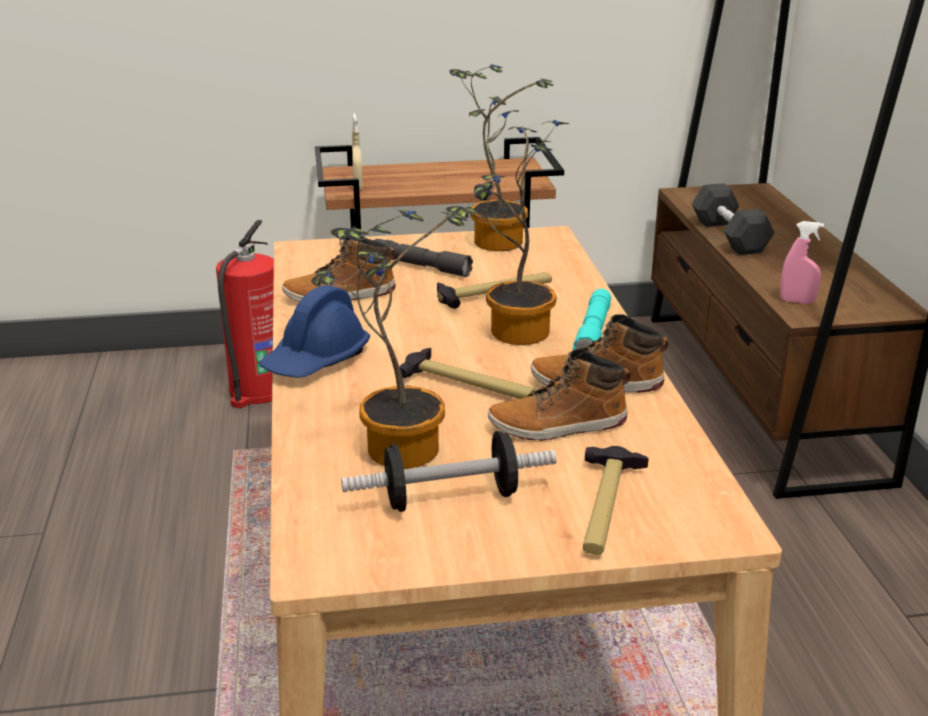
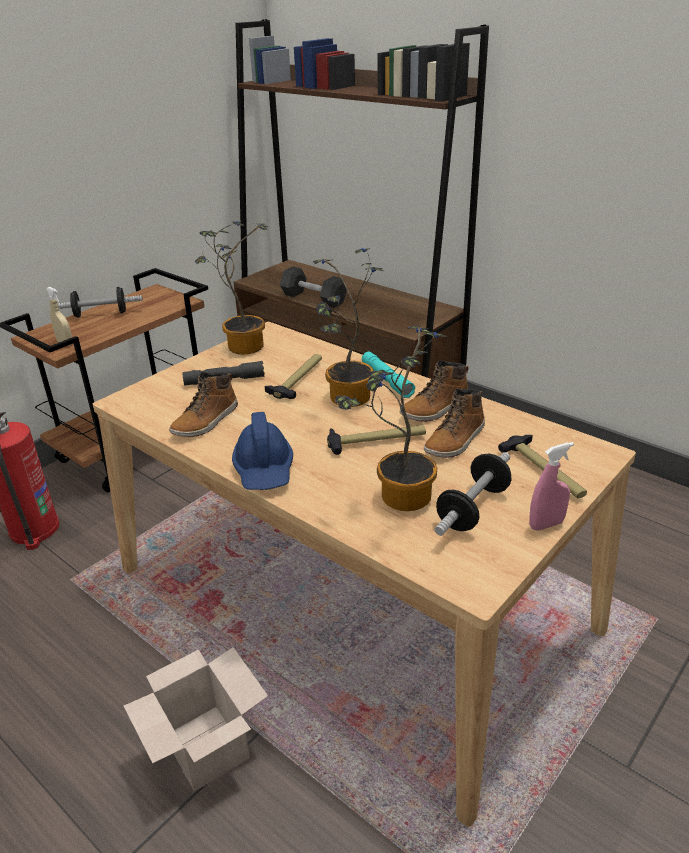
camera: 40 degrees left, 5 degrees up
(160, 667) = (204, 746): none -> cardboard box
(431, 170) = (101, 314): none -> dumbbell
(797, 301) = (397, 324): pink spray bottle -> pink spray bottle (546, 524)

